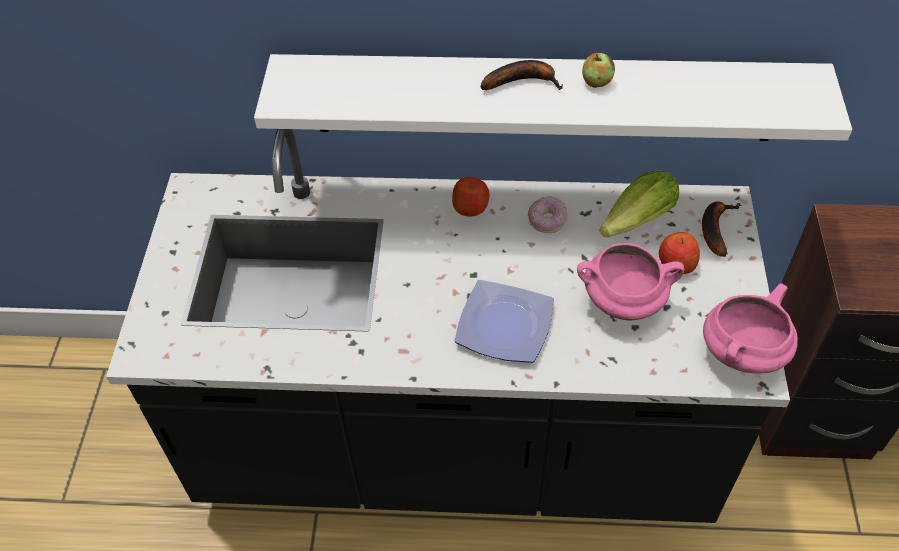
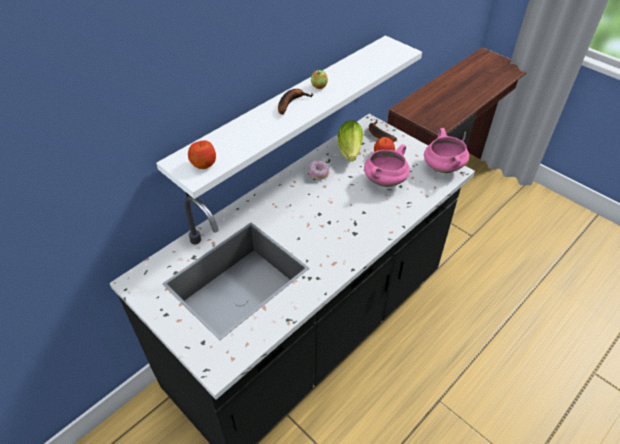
camera: 50 degrees left, 5 degrees down
(470, 207) = (281, 190): apple -> apple (203, 163)
(503, 324) = (356, 222): plate -> none

